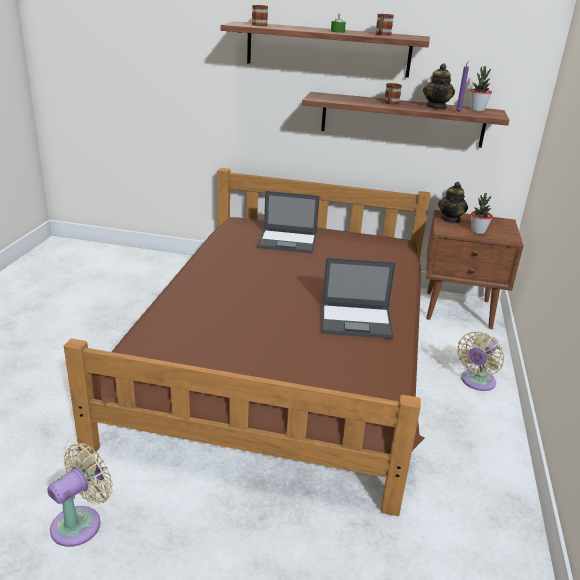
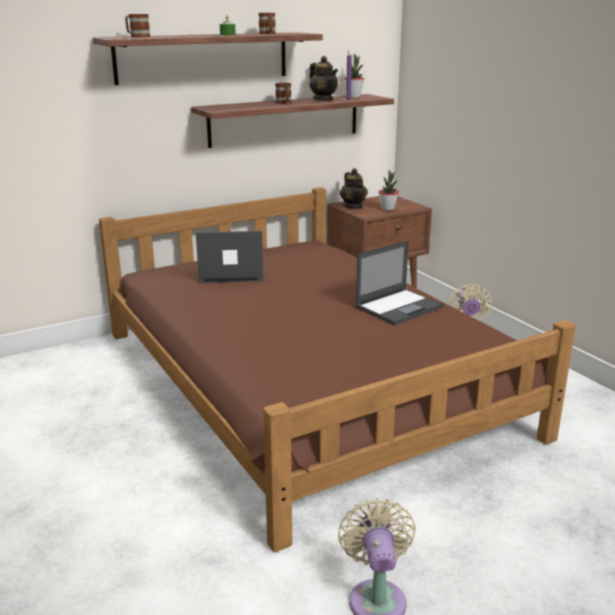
camera: 40 degrees left, 5 degrees down
(288, 241) = (230, 273): laptop -> laptop turned 150 degrees counterclockwise

